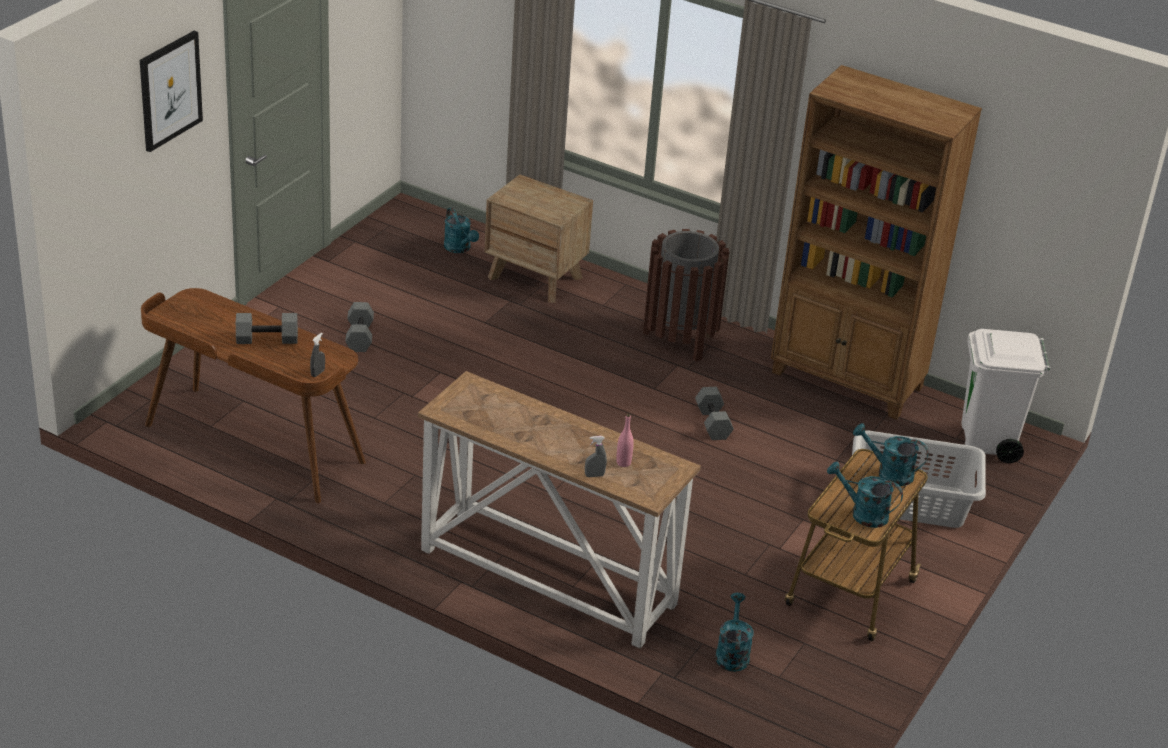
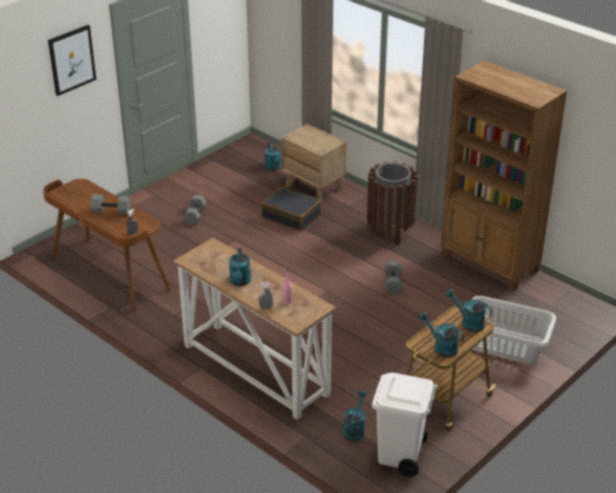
camera: 15 degrees right, 0 degrees up
(516, 325) = (291, 215): none -> black suitcase
(538, 439) = (240, 282): none -> turquoise watering can
(988, 442) = (571, 310): white trash can -> white trash can (400, 456)

